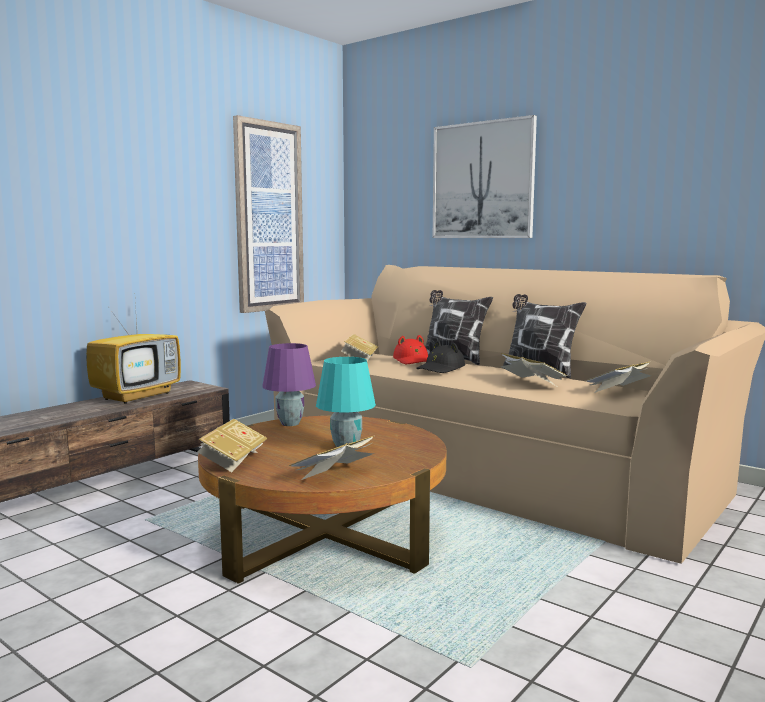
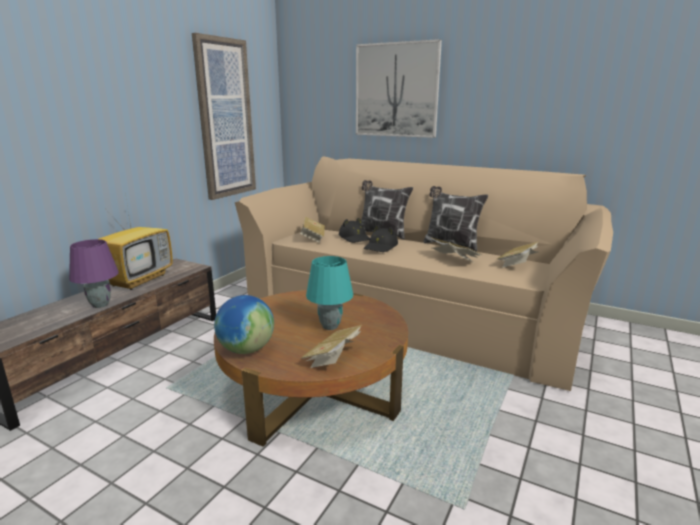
camera: 10 degrees left, 10 degrees up
(233, 461) = (246, 349): book -> globe
(289, 423) = (274, 302): purple table lamp -> purple table lamp (100, 305)
(413, 361) = (355, 238): red hat -> black hat

